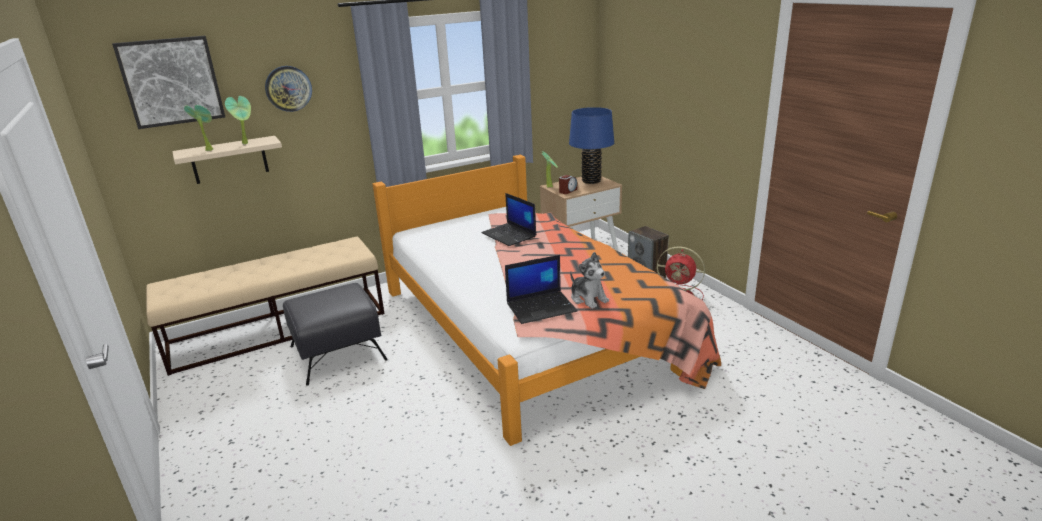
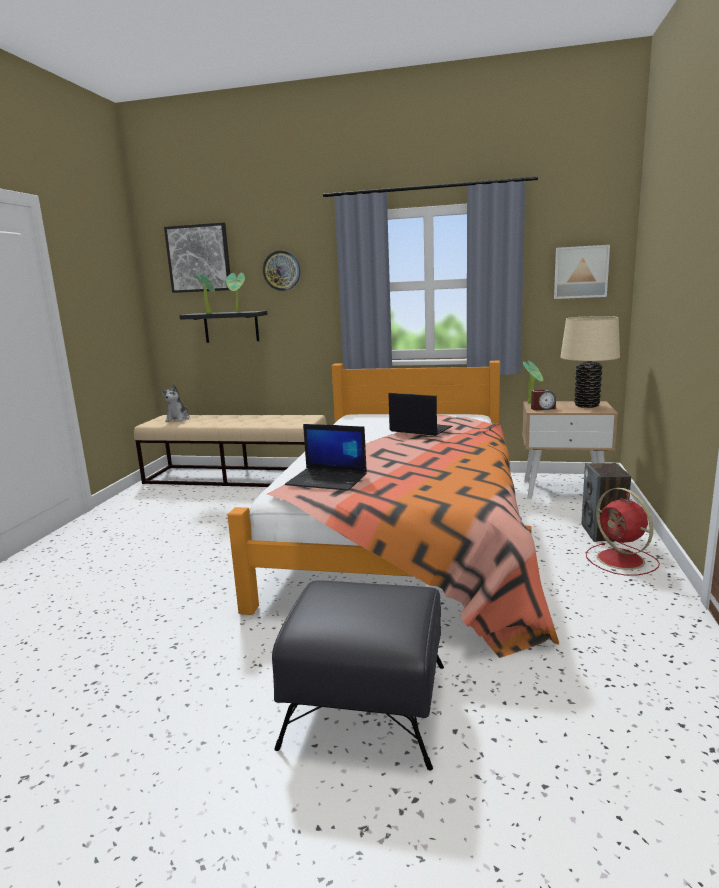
camera: 40 degrees right, 10 degrees down
(229, 160) = (231, 327): beige shelf -> black shelf
(338, 353) = (243, 503): black ottoman -> black ottoman (367, 705)
(509, 235) = (419, 429): laptop -> laptop turned 120 degrees clockwise
(564, 69) = (580, 272): none -> picture
(588, 298) = (383, 486): plush toy -> plush toy (178, 419)
(591, 181) = (586, 405): blue table lamp -> beige table lamp

